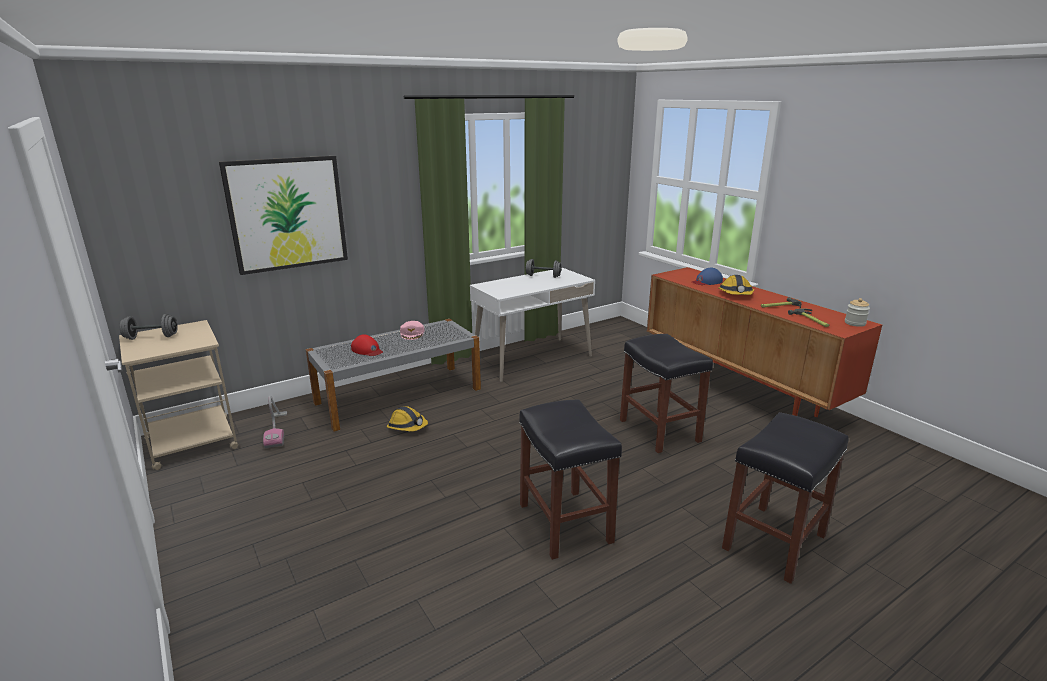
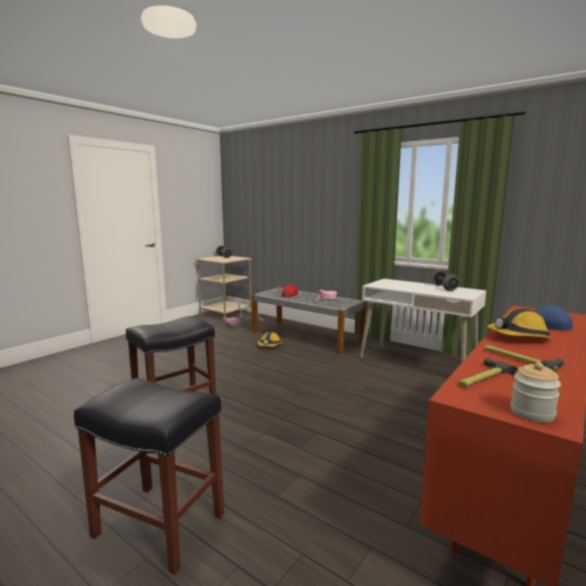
camera: 70 degrees right, 10 degrees down
(287, 214) = (290, 207): picture -> none
(660, 431) = (342, 436): black stool -> none

